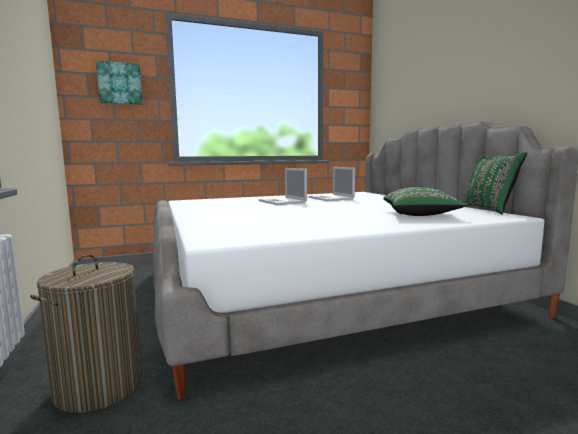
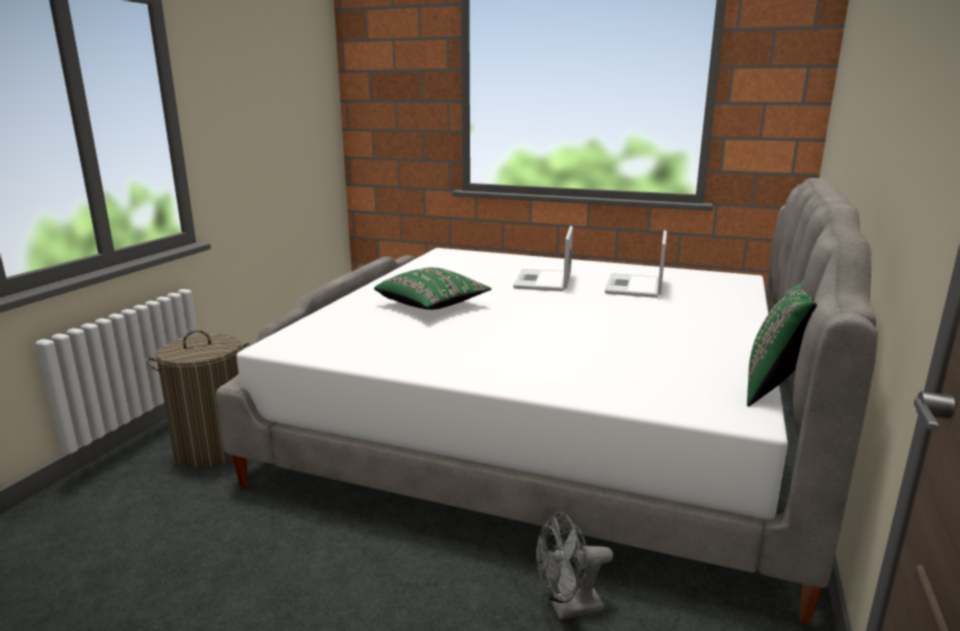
camera: 40 degrees right, 10 degrees up
(120, 83) = (403, 82): picture -> none
(420, 215) = (614, 366): green pillow -> green pillow (432, 305)
(492, 356) = (568, 608): none -> grey fan

